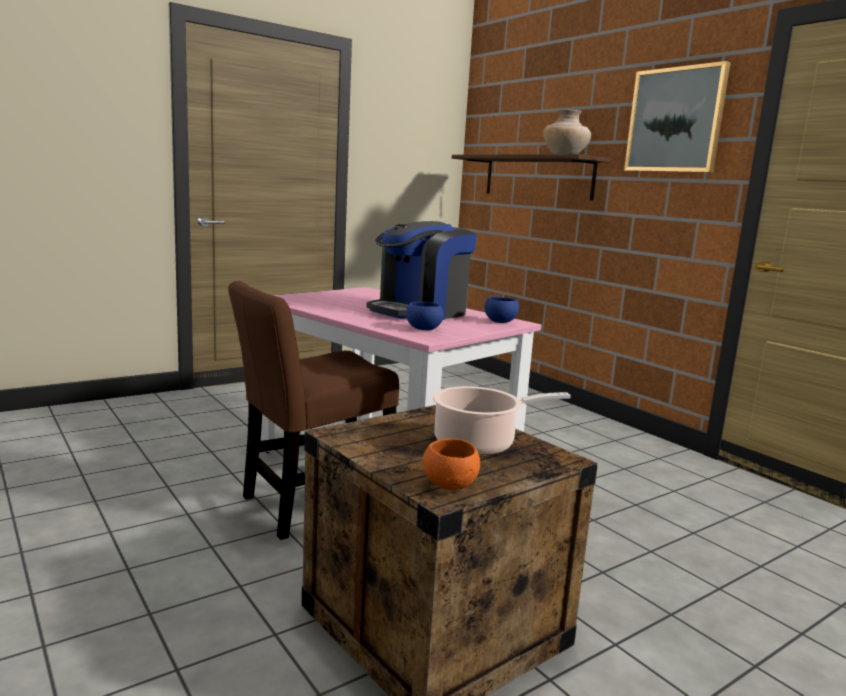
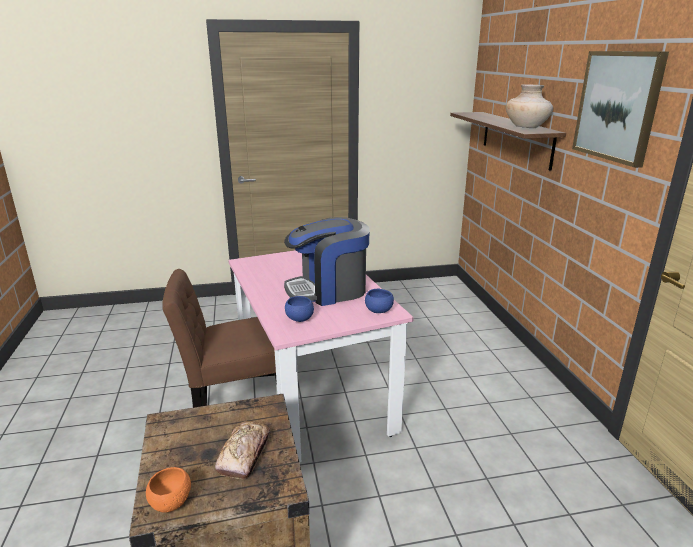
camera: 25 degrees right, 10 degrees up
(479, 444) = (244, 455): cooking pot -> bread

